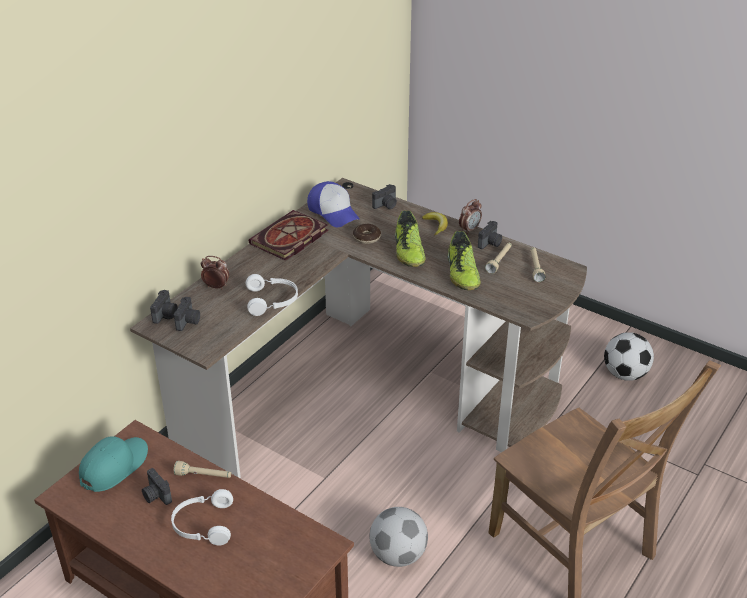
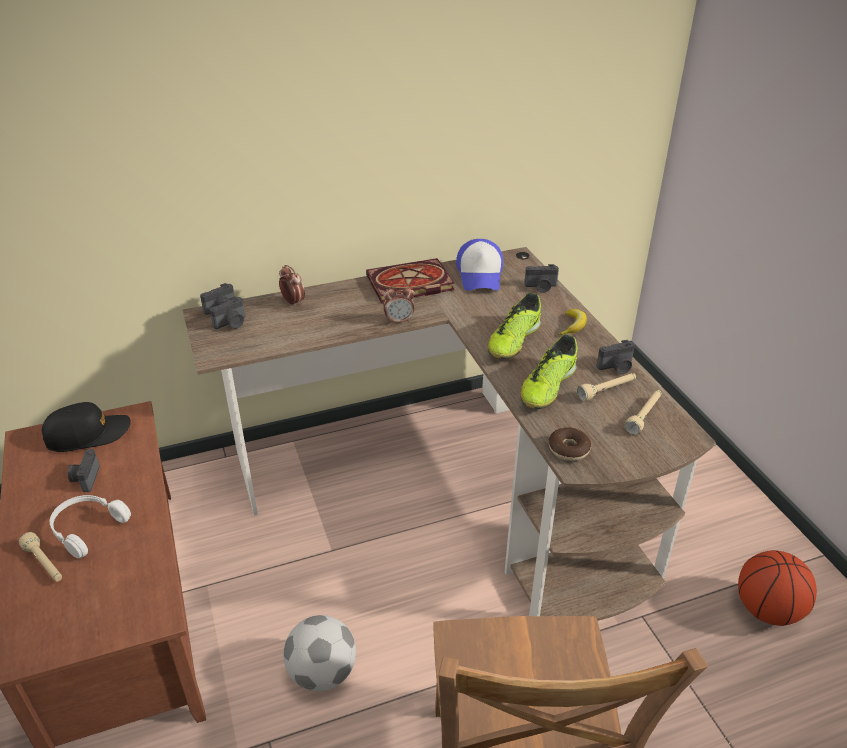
camera: 35 degrees right, 0 degrees up
(114, 466) = (88, 434): turquoise cap -> black cap
(203, 476) = (140, 481): beige flashlight -> beige flashlight (45, 564)
(272, 300) = (325, 335): white headphones -> none
(367, 238) = (485, 311): donut -> donut (568, 449)
(469, 230) = (607, 344): alarm clock -> alarm clock (399, 321)
(625, 374) = (767, 609): football -> basketball

